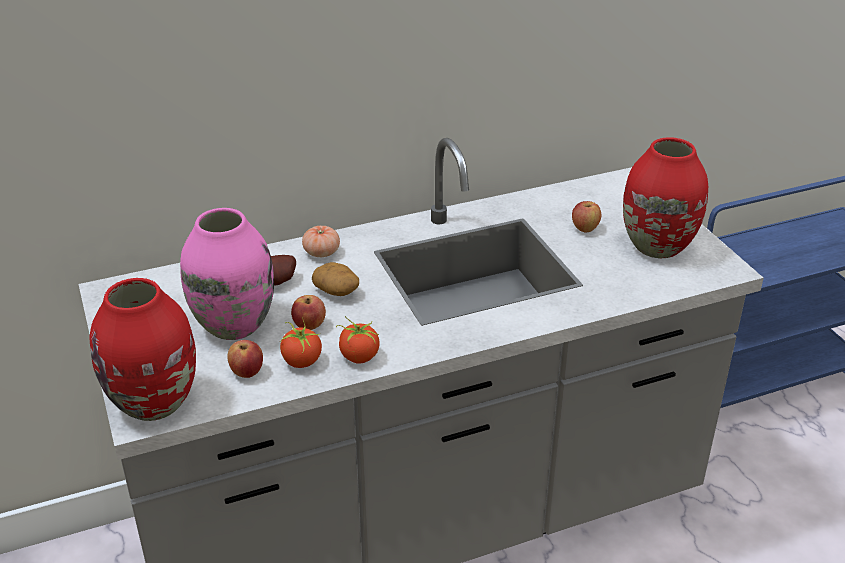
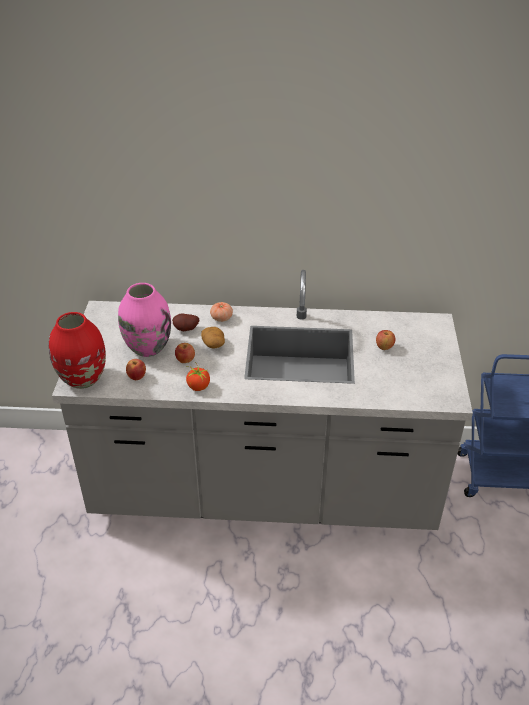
camera: 25 degrees right, 5 degrees up
(301, 361) = (167, 379): tomato -> none
(656, 246) = (420, 371): red vase -> none

